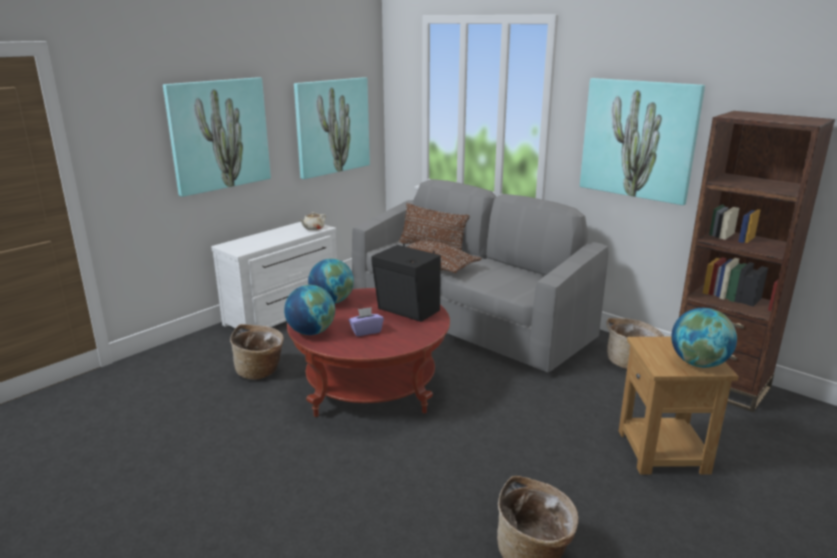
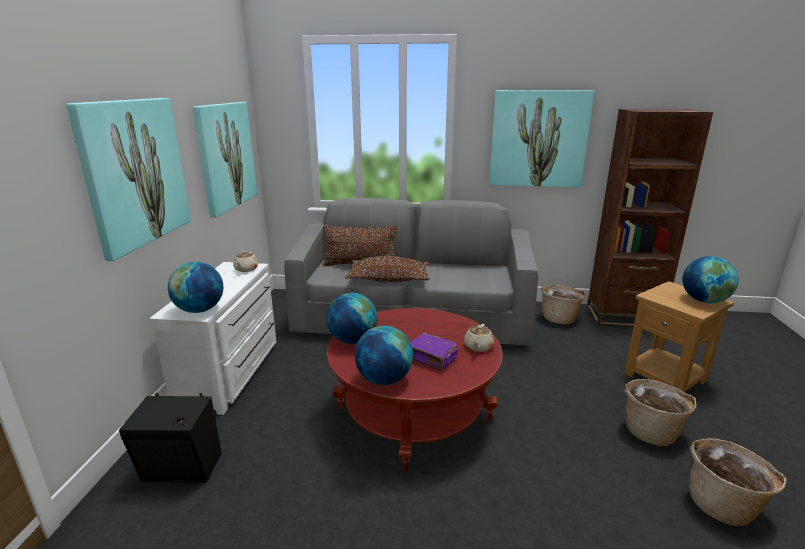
camera: 35 degrees left, 0 degrees up
(243, 249) = (200, 310): none -> globe
(260, 371) = (286, 446): basket -> basket (651, 431)
(366, 331) = (432, 359): purple tissue box -> purple book
(408, 311) = (434, 326): black speaker -> black speaker (182, 469)
(415, 335) = (478, 347): none -> beige teapot

